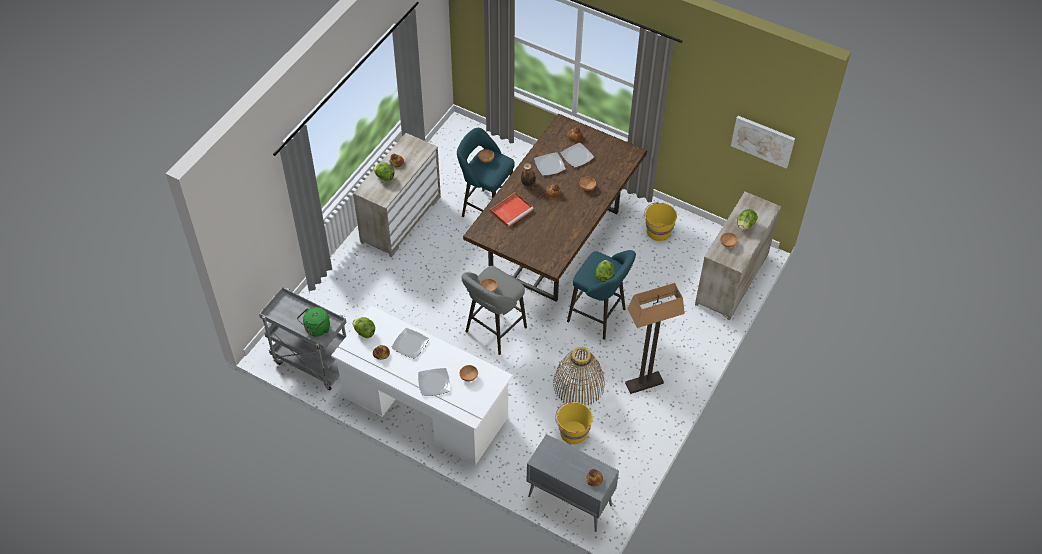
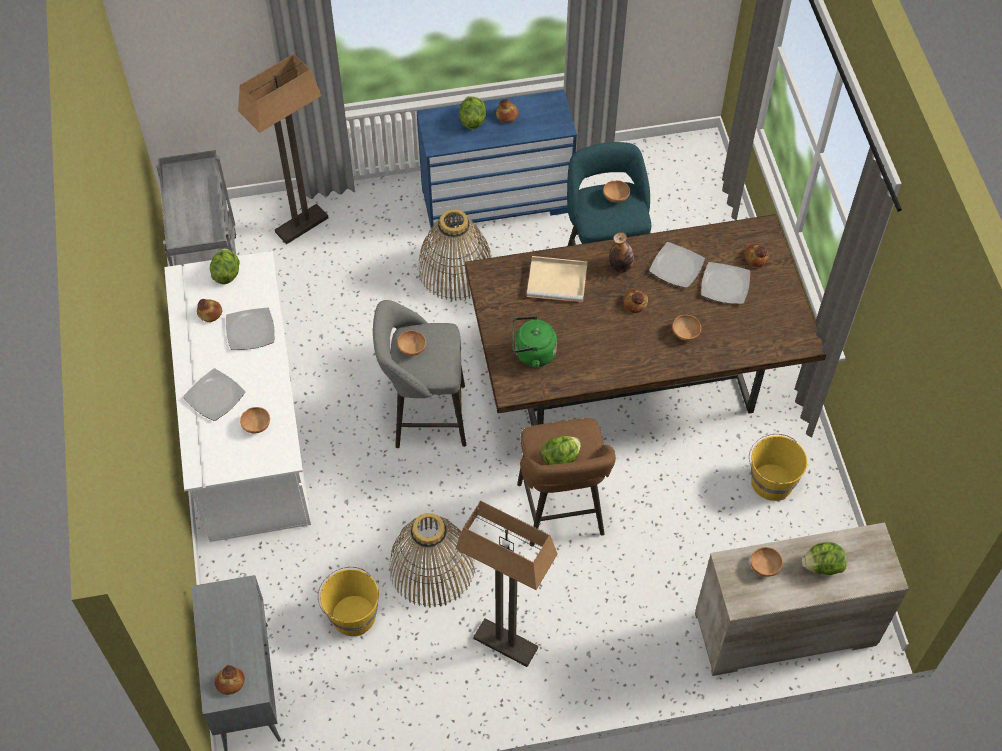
camera: 50 degrees right, 5 degrees up
(316, 329) = (190, 226): green kettle -> green kettle (532, 353)
(325, 305) = (302, 224): none -> floor lamp
(400, 219) = (496, 200): beige dresser -> blue dresser
(423, 262) = (455, 269): none -> basket
(511, 210) = (558, 281): red tray -> beige tray
(599, 316) = (561, 514): turquoise stool -> brown stool
(763, 140) = (938, 467): picture -> none

